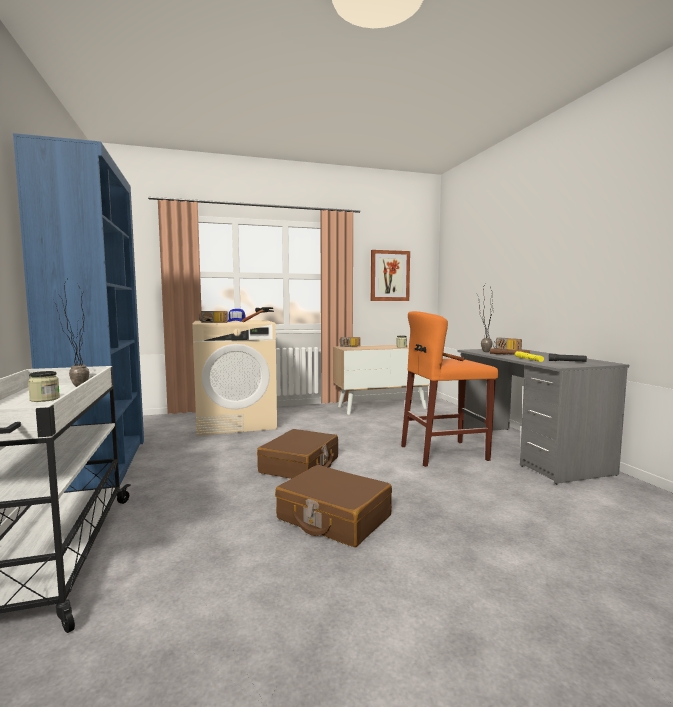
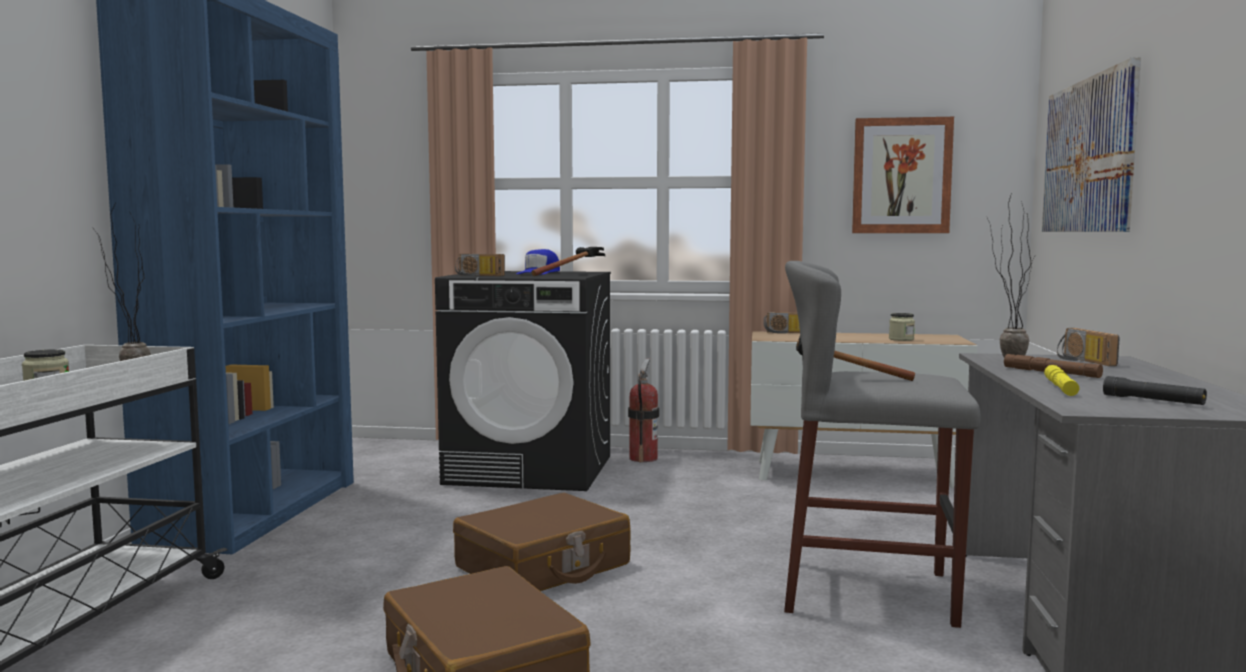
camera: 25 degrees right, 0 degrees up
(236, 422) = (531, 469): beige washing machine -> black washing machine
(284, 411) = (643, 458): none -> fire extinguisher
(444, 453) = (868, 592): orange stool -> grey stool
(476, 269) = (1088, 155): none -> picture

